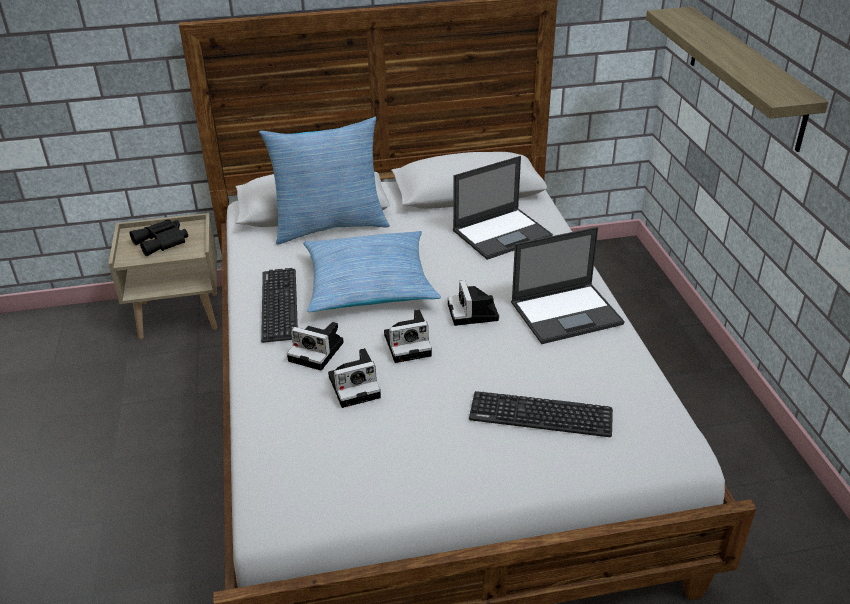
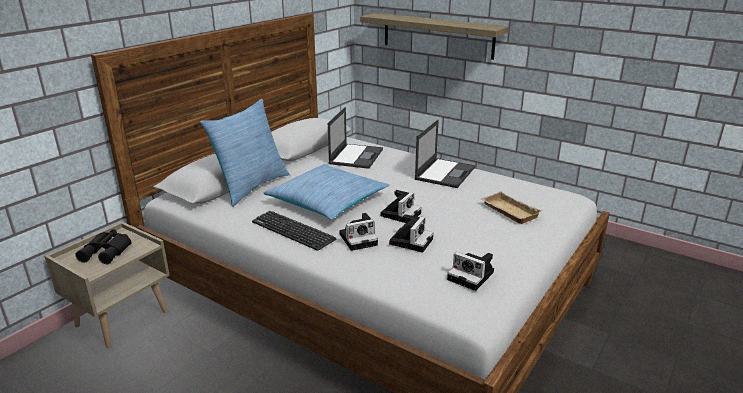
camera: 45 degrees left, 10 degrees down
(474, 313) = (406, 190): camera -> camera (472, 276)
(540, 415) = (508, 211): keyboard -> beige tray

